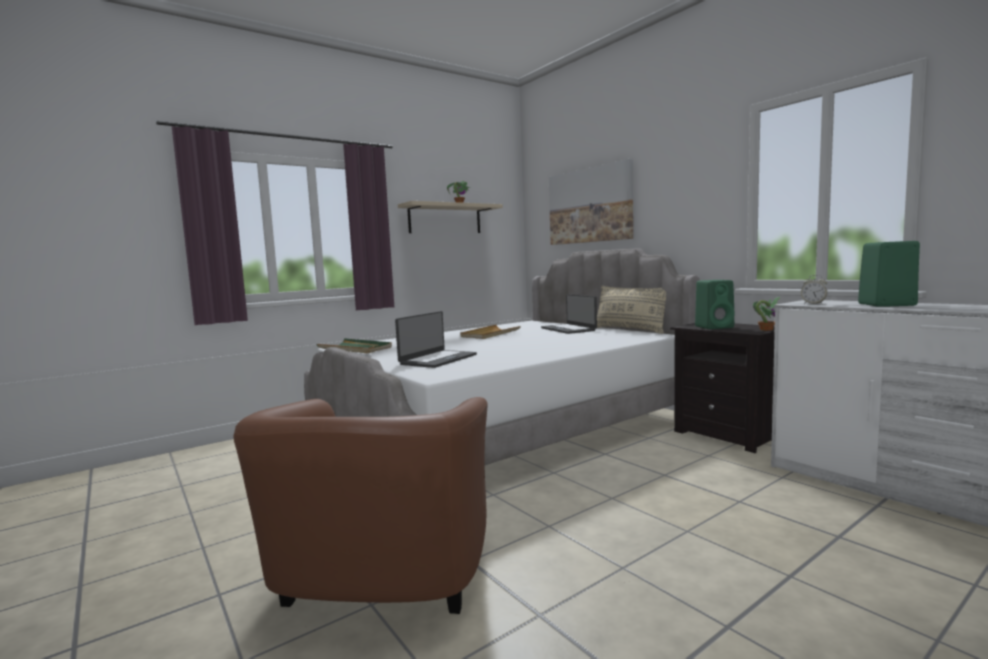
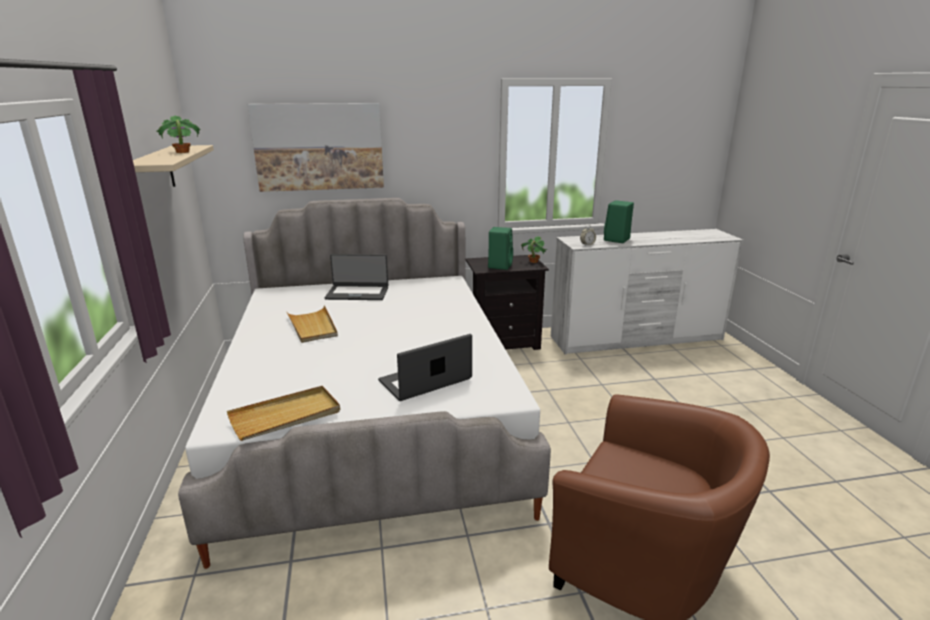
camera: 65 degrees left, 15 degrees up
(355, 349) = (286, 416): green tray -> beige tray
(437, 359) = (426, 381): laptop -> laptop turned 90 degrees counterclockwise
(629, 330) = (409, 279): beige pillow -> none

